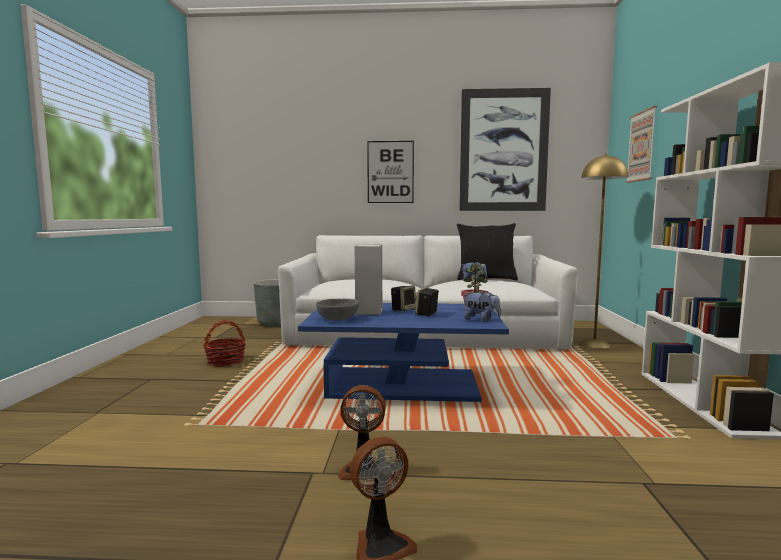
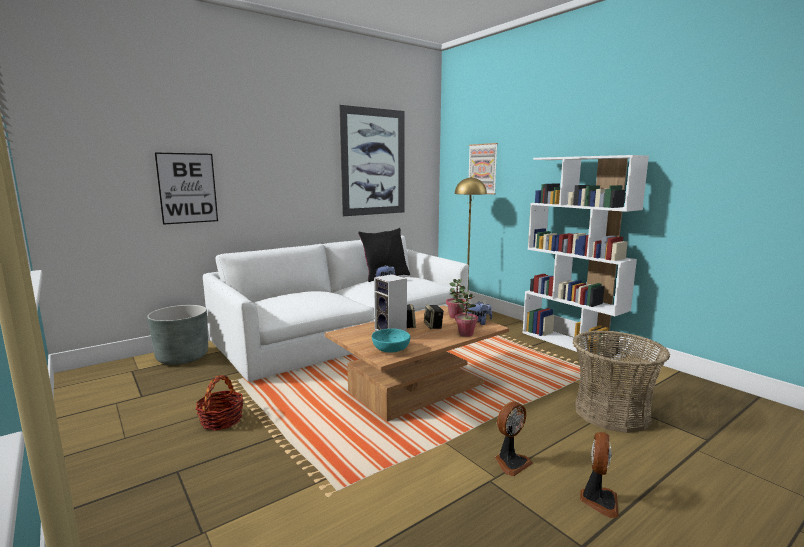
camera: 40 degrees left, 5 degrees up
(337, 319) = (390, 350): grey bowl -> turquoise bowl
(390, 172) = (280, 182): picture -> picture (187, 188)
(403, 385) = (417, 388): blue coffee table -> brown coffee table
(441, 323) = (466, 334): none -> potted plant
(603, 484) = (612, 413): none -> basket

